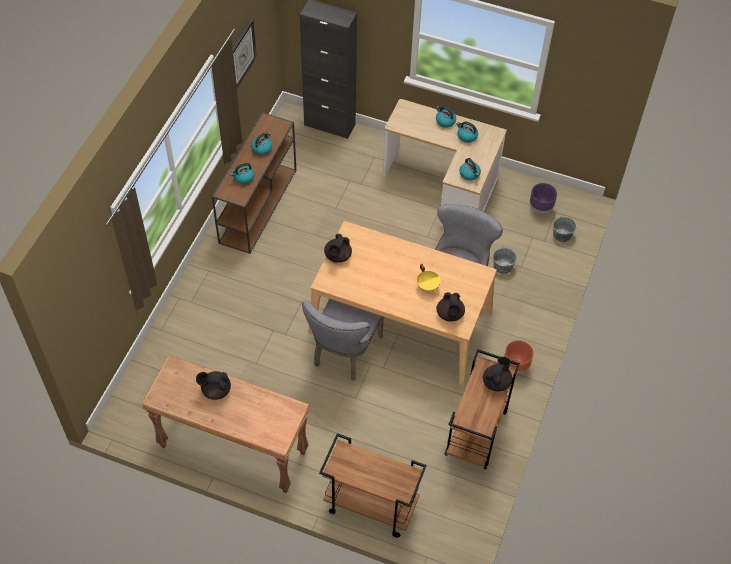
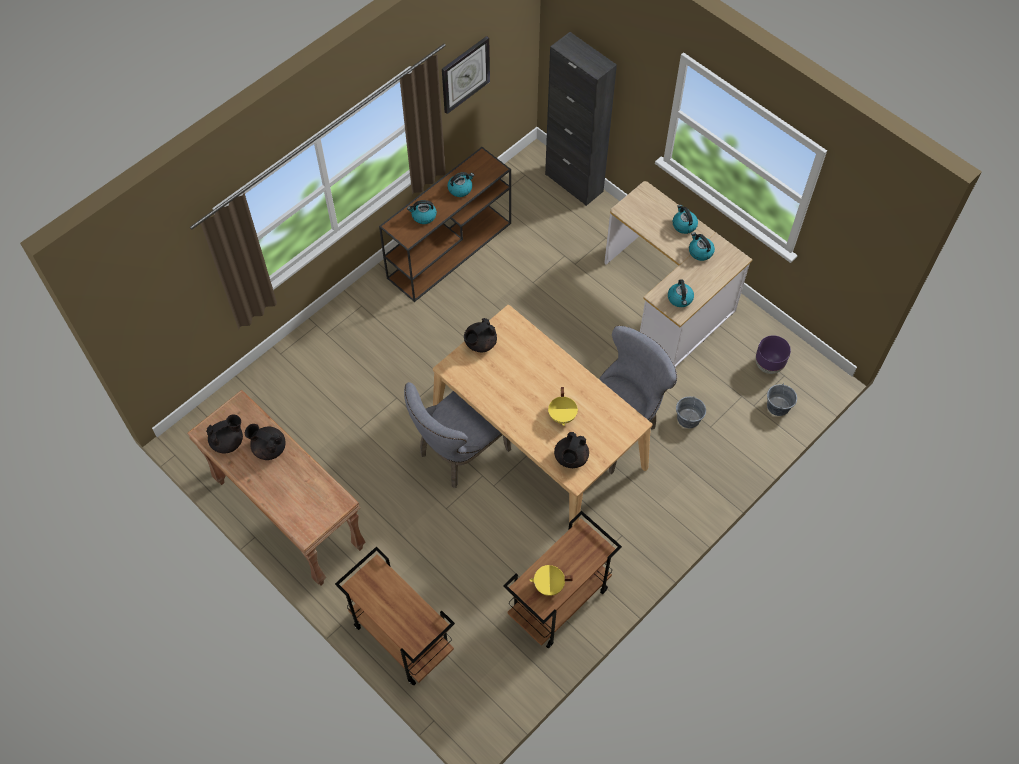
camera: 25 degrees right, 5 degrees up
(480, 412) = (549, 586): none -> yellow cooking pot
(496, 382) = (586, 557): black teapot -> black teapot (228, 441)
(516, 366) = (644, 542): brown planter -> none

